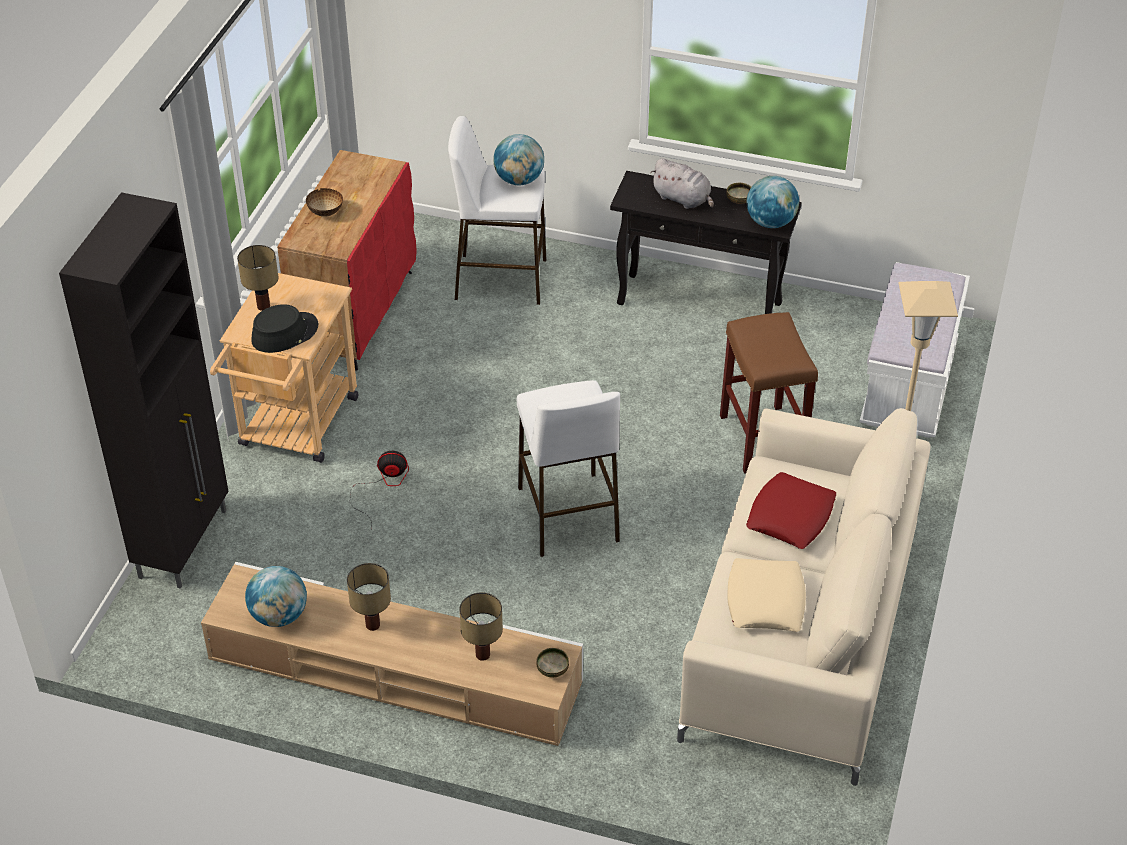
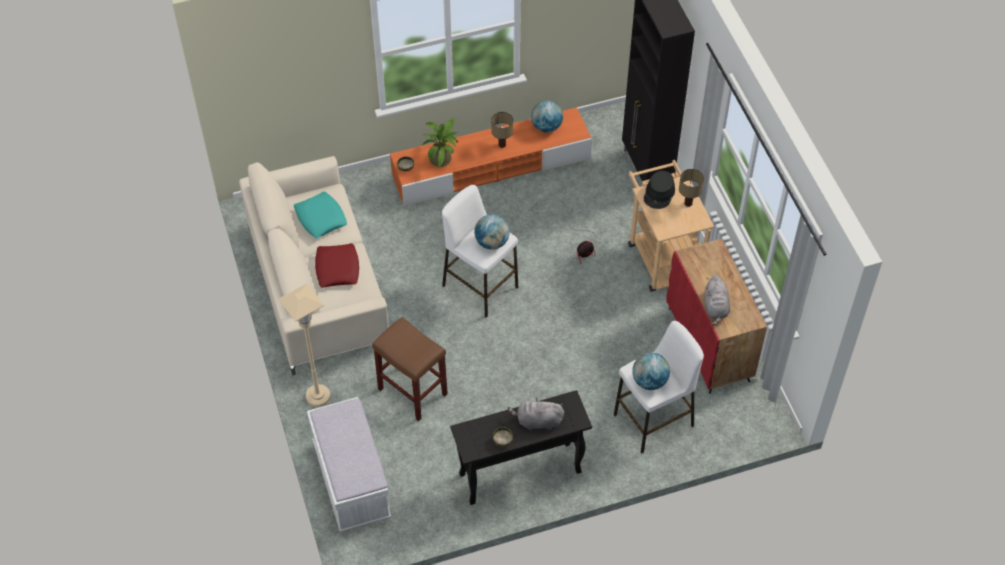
camera: 145 degrees right, 10 degrees up
(326, 212) = (721, 275): bowl -> none
(373, 188) = (715, 307): none -> grey plush toy
(394, 672) = (491, 167): beige tv stand -> orange tv stand
(482, 654) = (442, 158): table lamp -> potted plant
(766, 601) = (320, 218): beige pillow -> turquoise pillow
(770, 222) = (470, 433): globe -> globe (492, 242)

